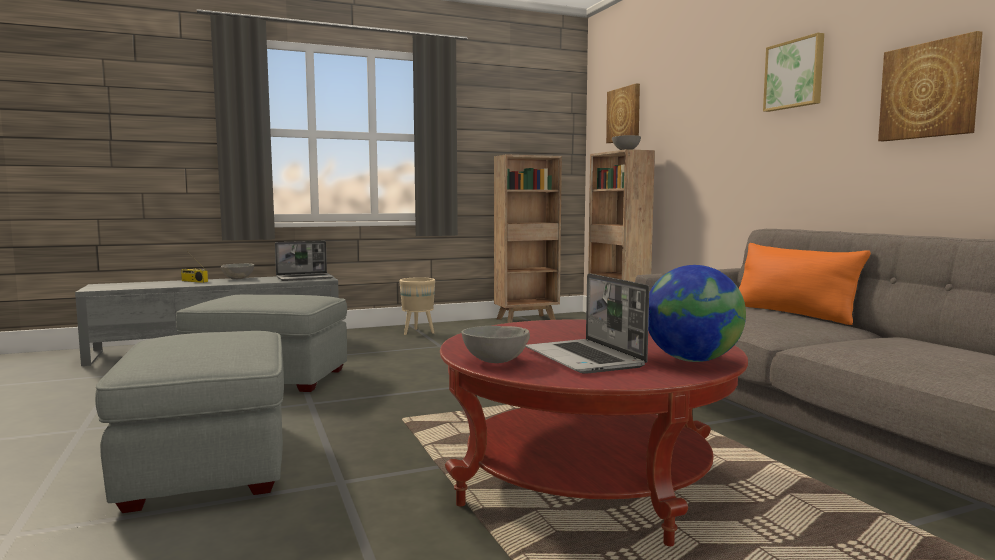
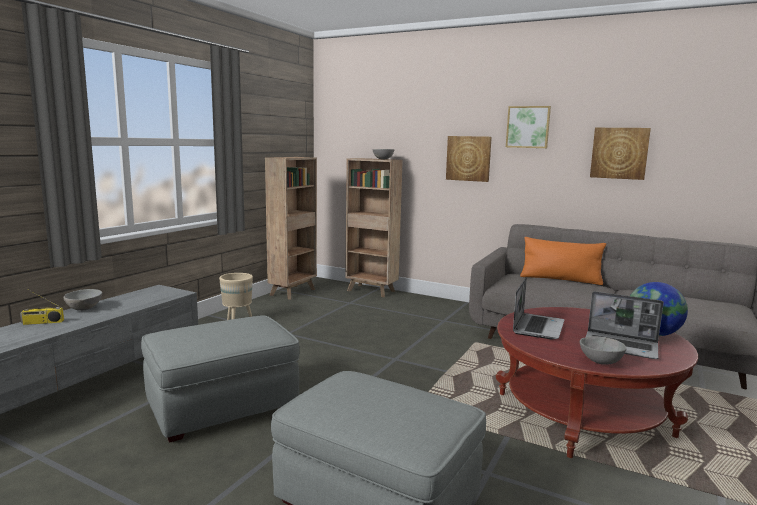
camera: 40 degrees left, 5 degrees up
(305, 278) = (157, 295): laptop -> laptop (537, 327)
(624, 114) = (363, 127): picture -> picture (468, 158)

